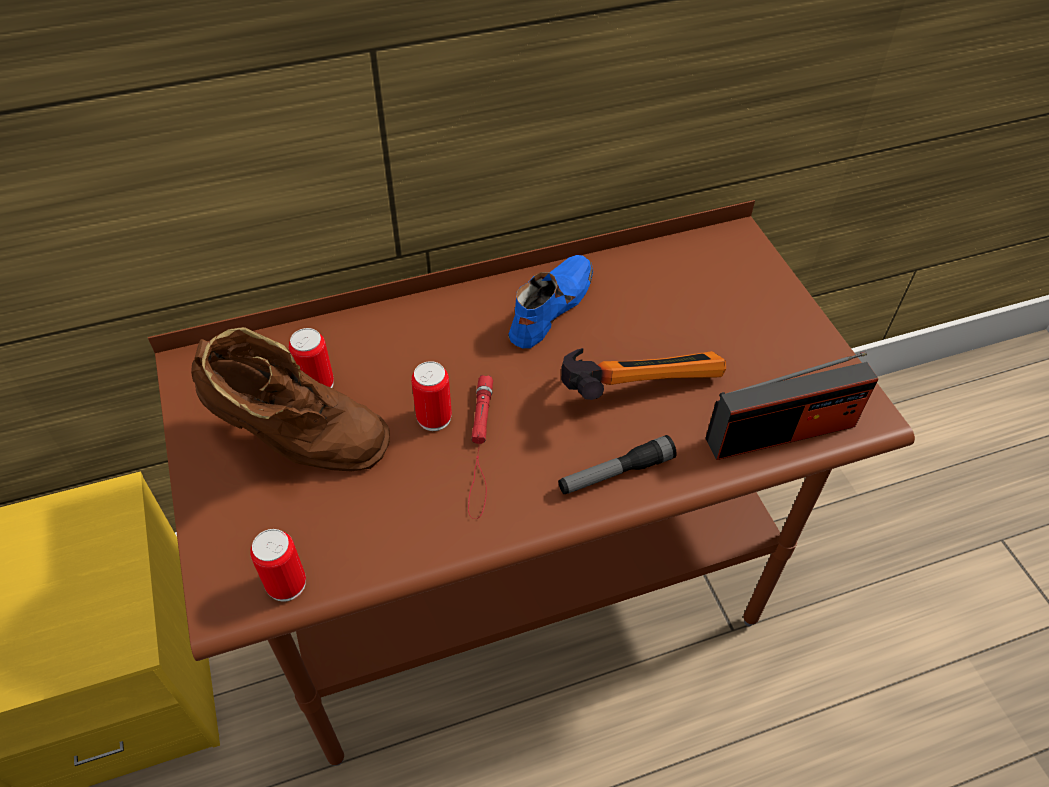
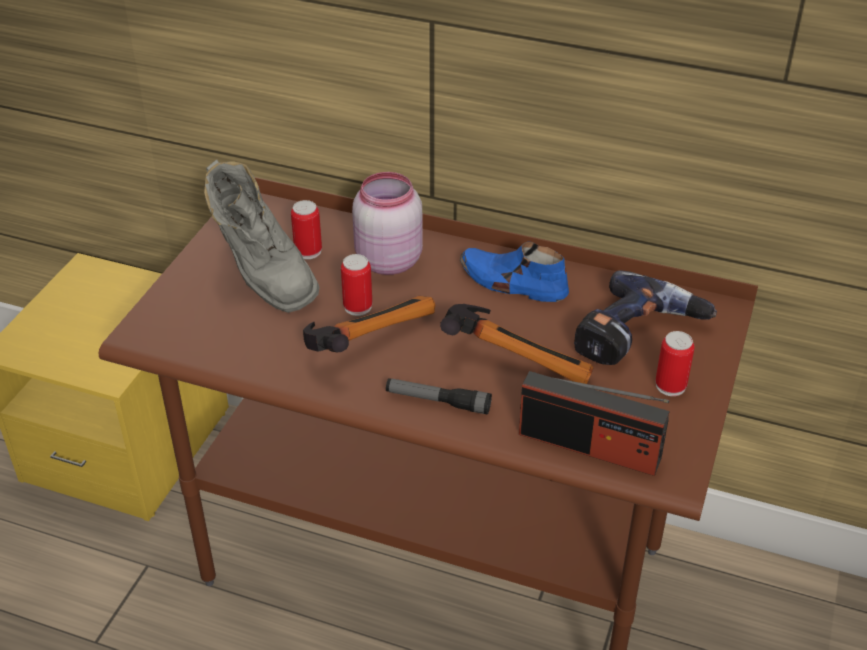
camera: 40 degrees right, 10 degrees down
(286, 584) = (177, 344): can -> can (670, 386)
(298, 442) = (262, 276): brown boot -> grey boot
(409, 350) = (386, 261): none -> pink jar
(480, 448) = (367, 339): red flashlight -> hammer
(549, 307) = (512, 283): blue shoe -> blue shoe turned 135 degrees counterclockwise
(706, 300) = (639, 337): none -> power drill

